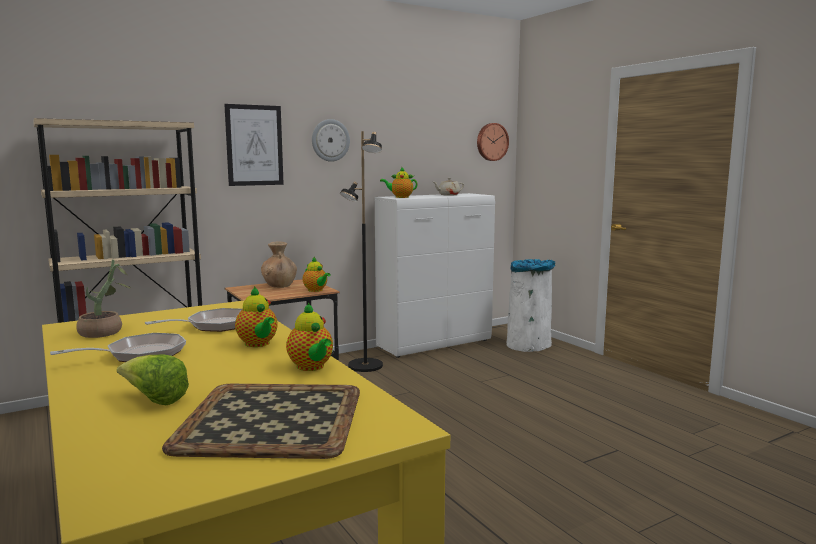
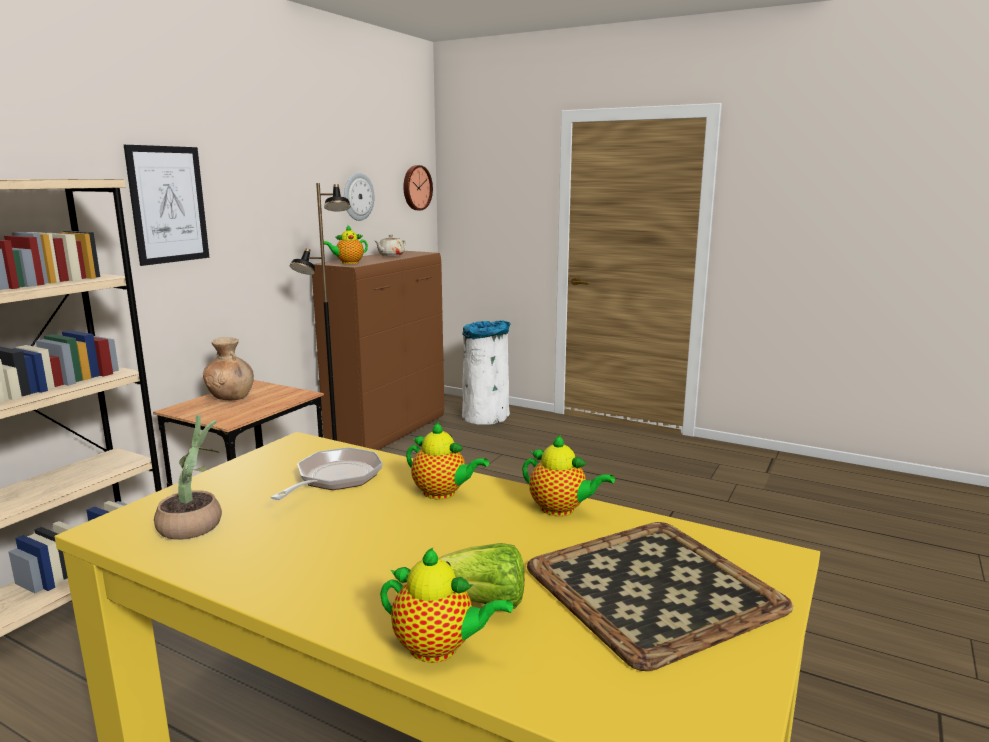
camera: 30 degrees left, 5 degrees up
(139, 355) = (324, 547): frying pan -> none
(316, 290) = (293, 396): teapot -> teapot (439, 648)
(330, 140) = (258, 193): wall clock -> wall clock (358, 196)
(435, 344) = (388, 433): white cabinet -> brown cabinet

